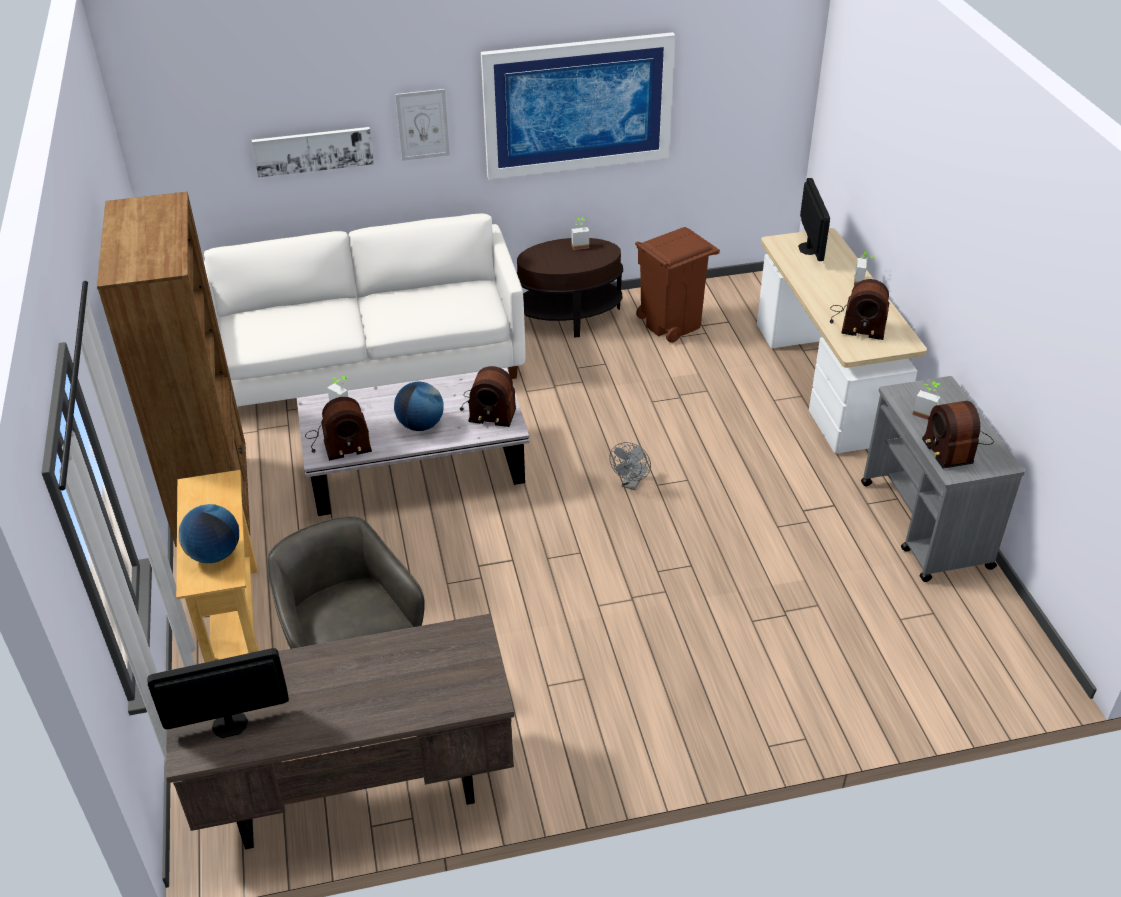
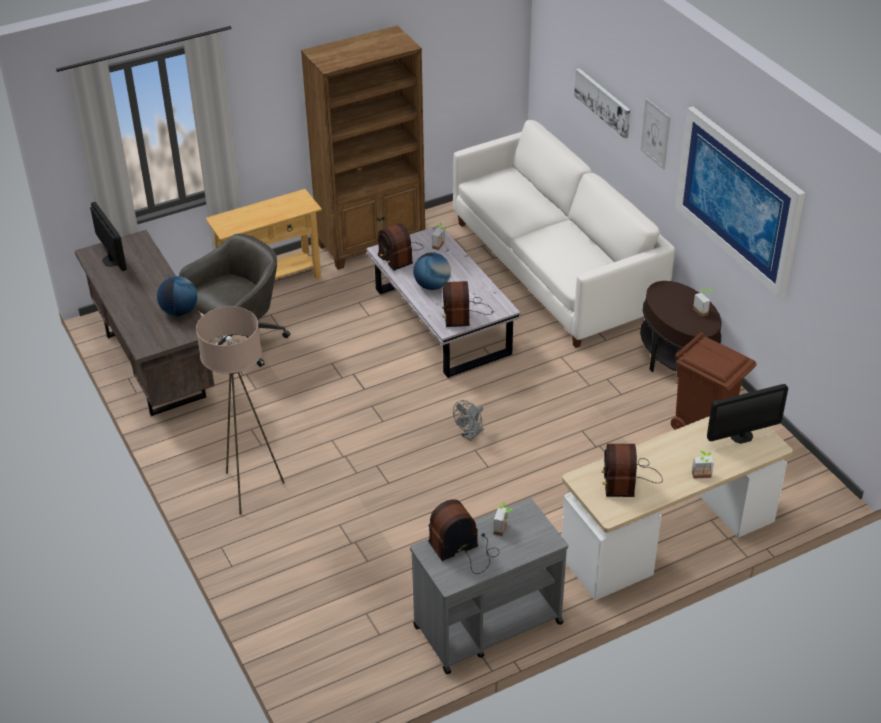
camera: 75 degrees right, 0 degrees up
(214, 554) = (243, 220): globe -> globe (179, 311)
(631, 484) = (470, 435): grey fan -> grey fan turned 60 degrees counterclockwise
(667, 701) = (250, 489): none -> beige floor lamp

